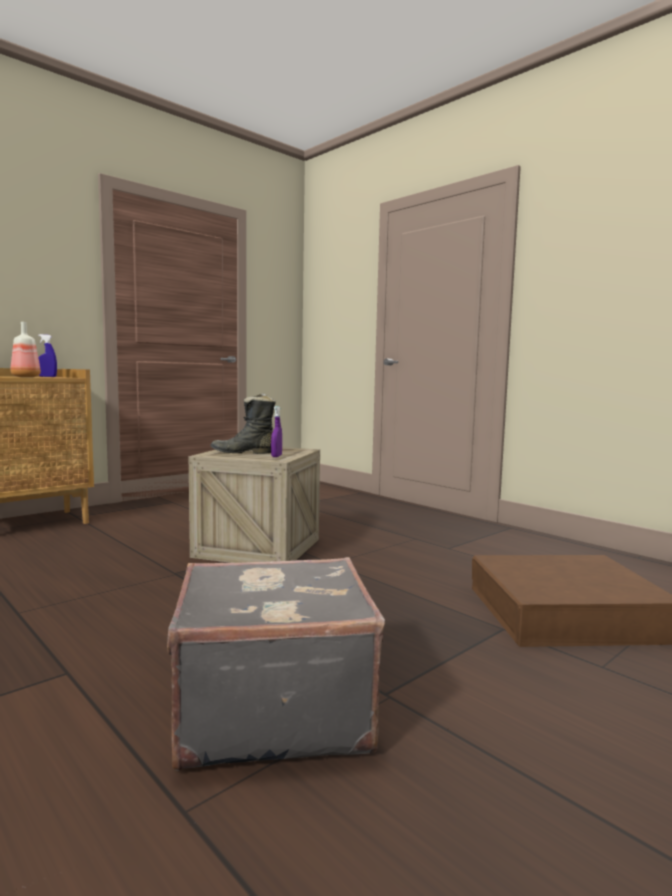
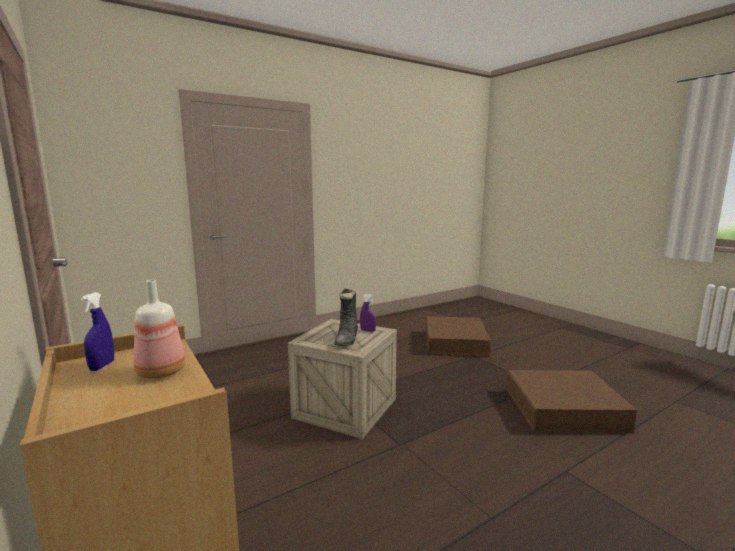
camera: 80 degrees left, 5 degrees up
(271, 709) = (564, 409): grey suitcase -> brown storage box

